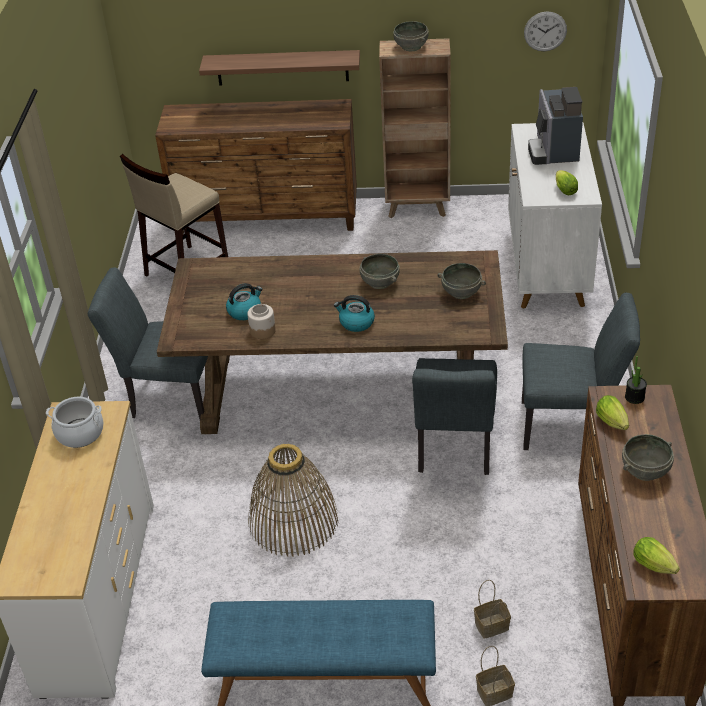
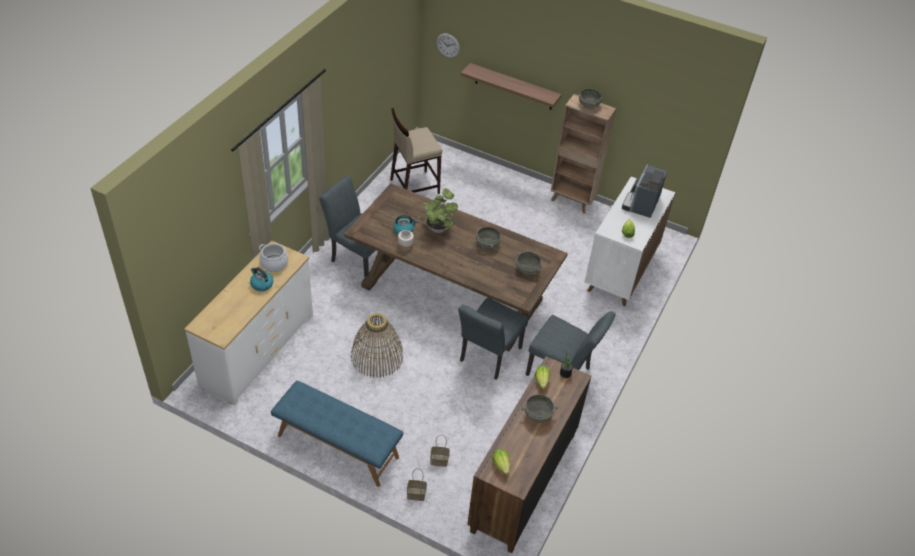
camera: 20 degrees right, 5 degrees up
(267, 219) = (480, 172): brown dresser -> none
(293, 288) = (438, 227): none -> potted plant
(356, 323) = (457, 263): kettle -> kettle (261, 284)
(545, 31) = (677, 126): wall clock -> wall clock (448, 45)

